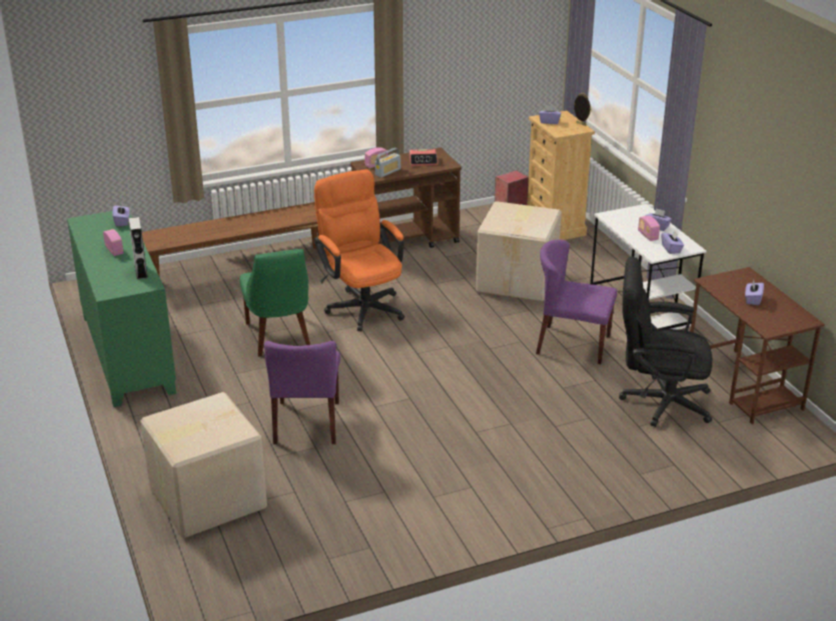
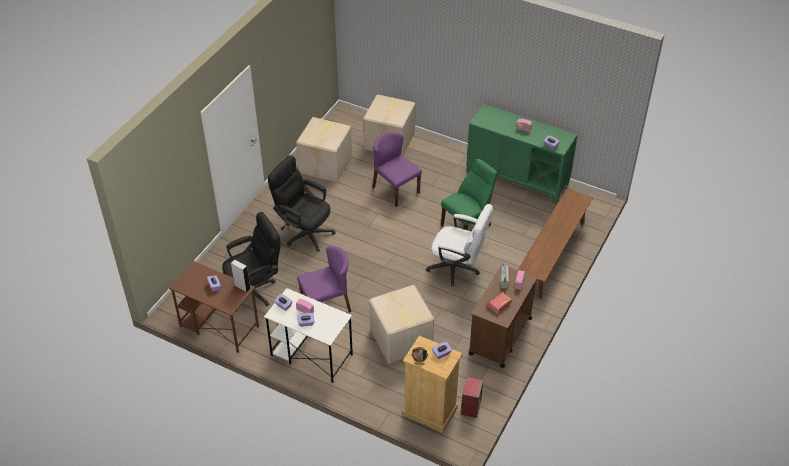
camera: 140 degrees right, 15 degrees up
(141, 272) = (492, 125): grey speaker -> grey speaker (242, 287)
(279, 338) = (468, 224): green chair -> green chair turned 105 degrees clockwise
(360, 518) = (326, 164): none -> cardboard box
(362, 305) = (458, 268): orange office chair -> white office chair
(512, 437) = (304, 232): none -> black office chair

